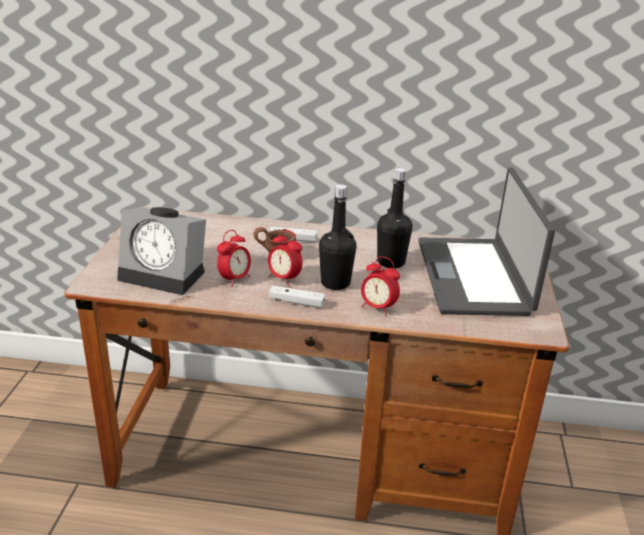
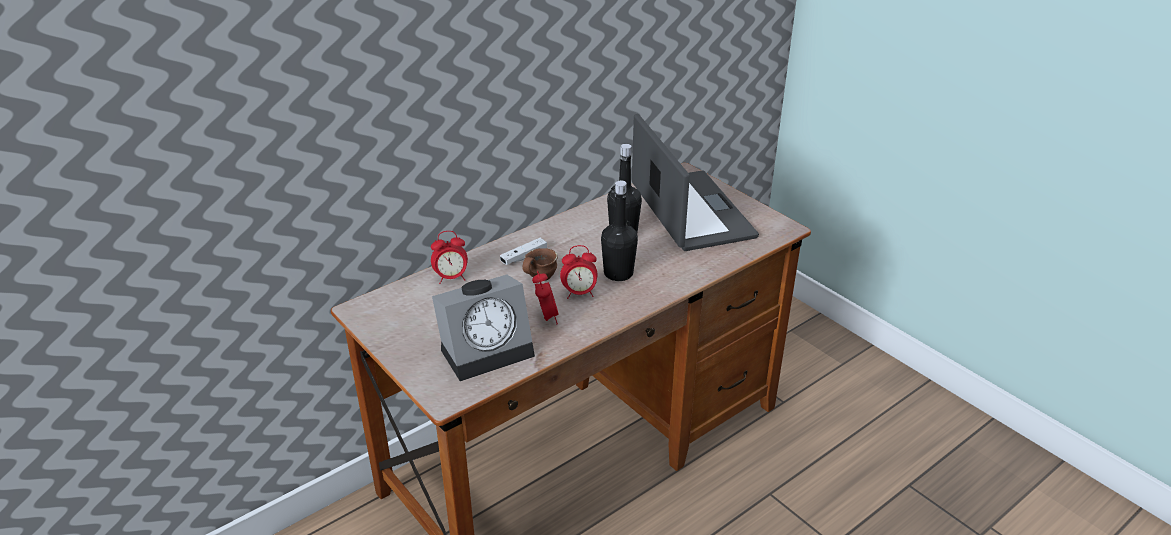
camera: 45 degrees left, 5 degrees up
(296, 302) = (621, 305): white game controller -> none
(377, 308) = (676, 274): alarm clock -> alarm clock (451, 278)
(474, 276) = (689, 211): laptop -> laptop turned 150 degrees counterclockwise

